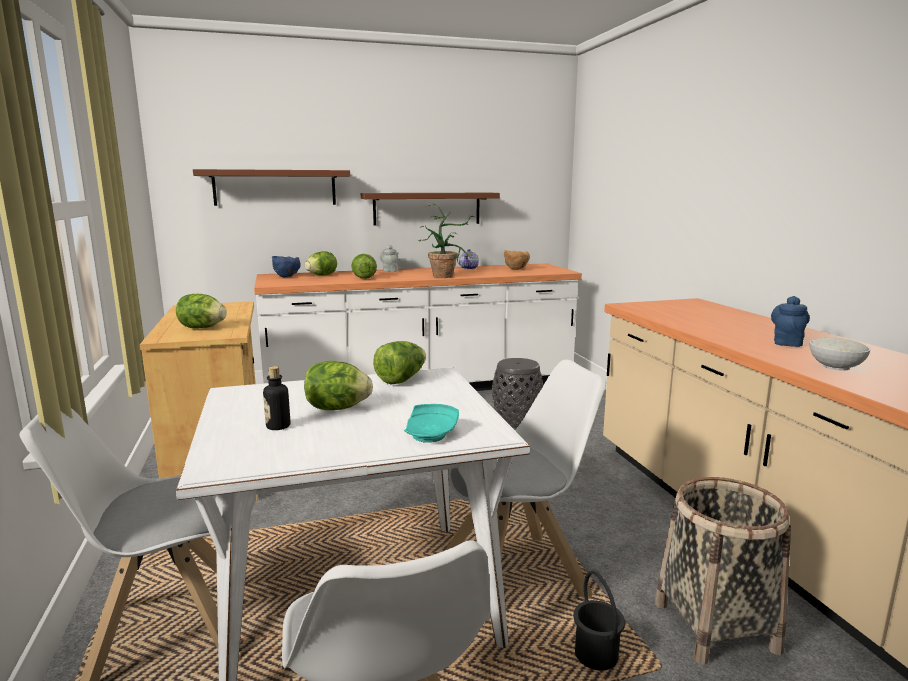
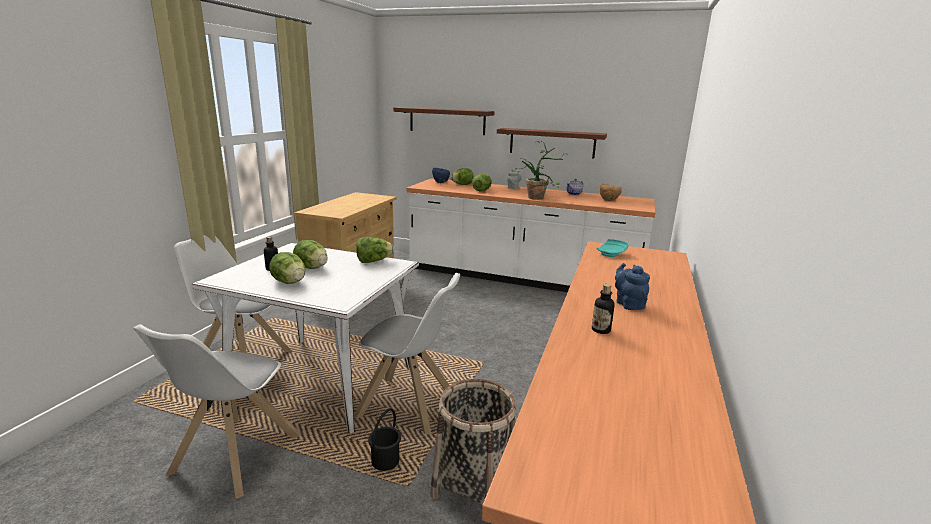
camera: 35 degrees right, 5 degrees up
(202, 328) = (335, 209): lettuce -> lettuce (289, 282)
(431, 434) = (318, 293): turquoise plate -> turquoise plate (611, 254)
(517, 420) = (553, 319): grey stool -> none
(787, 342) = (628, 304): blue teapot -> blue teapot turned 75 degrees counterclockwise
(836, 366) = (601, 330): white bowl -> bottle

